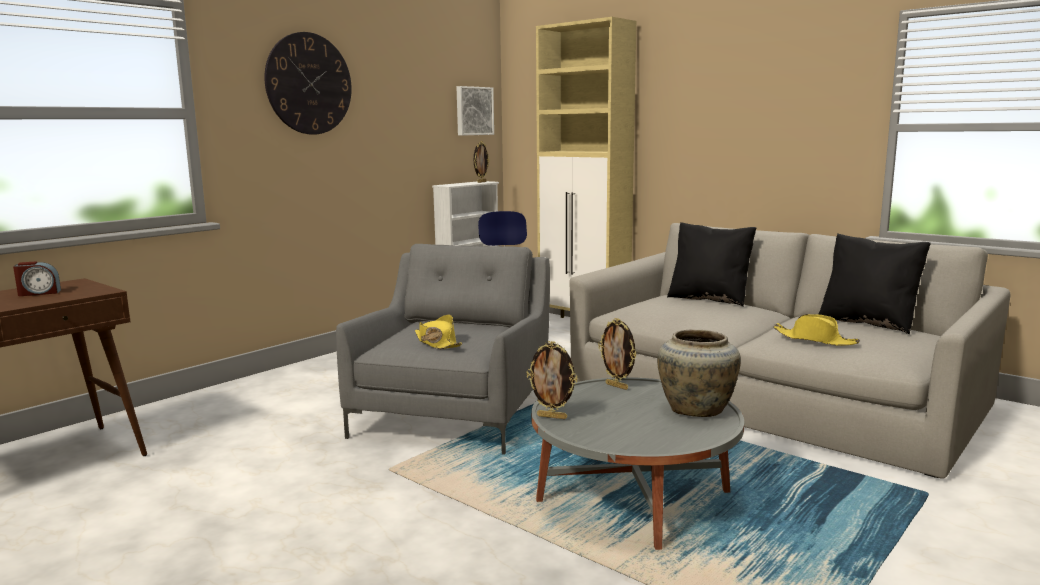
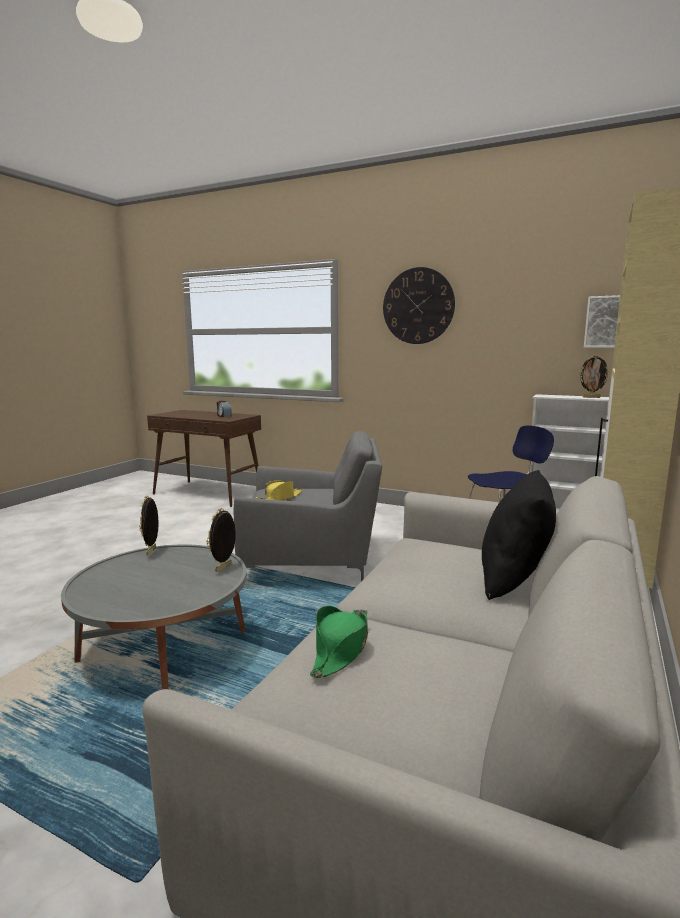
camera: 75 degrees right, 0 degrees up
(697, 409) = (160, 601): beige vase -> none
(815, 339) = (341, 649): yellow hat -> green hat
(868, 323) = (469, 707): black pillow -> none

